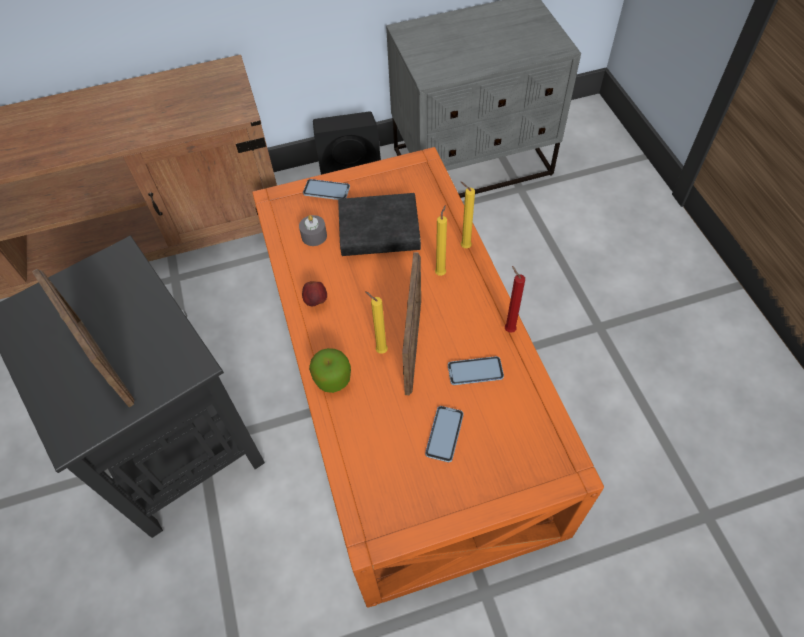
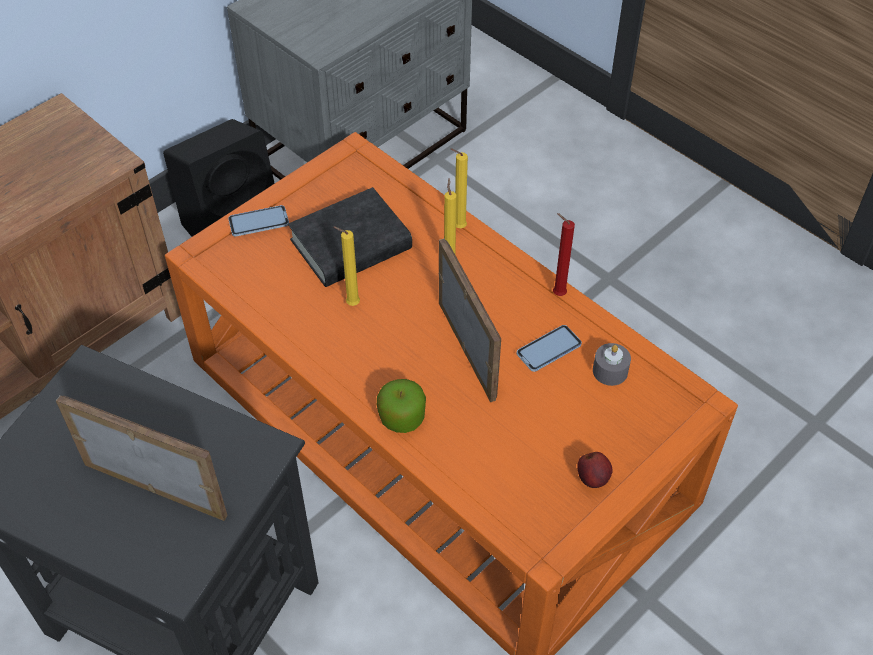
camera: 30 degrees left, 5 degrees down
(314, 236) = (277, 277): grey candle -> grey candle (610, 371)
(316, 301) = (328, 346): apple -> apple (593, 479)
(380, 350) = (434, 368): yellow candle -> yellow candle (350, 304)
(444, 434) = (556, 422): phone -> none

